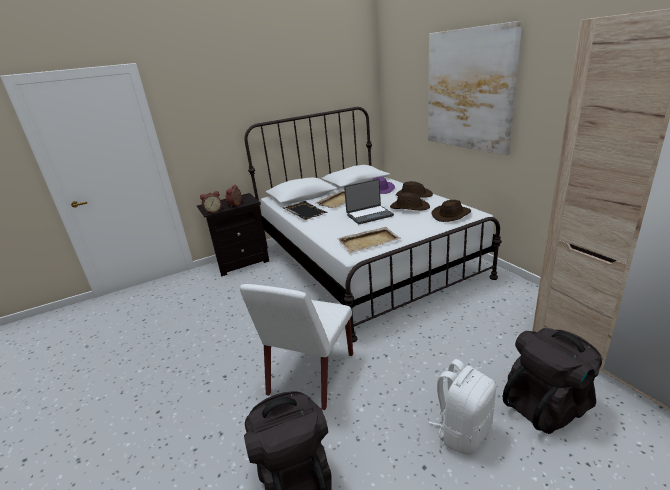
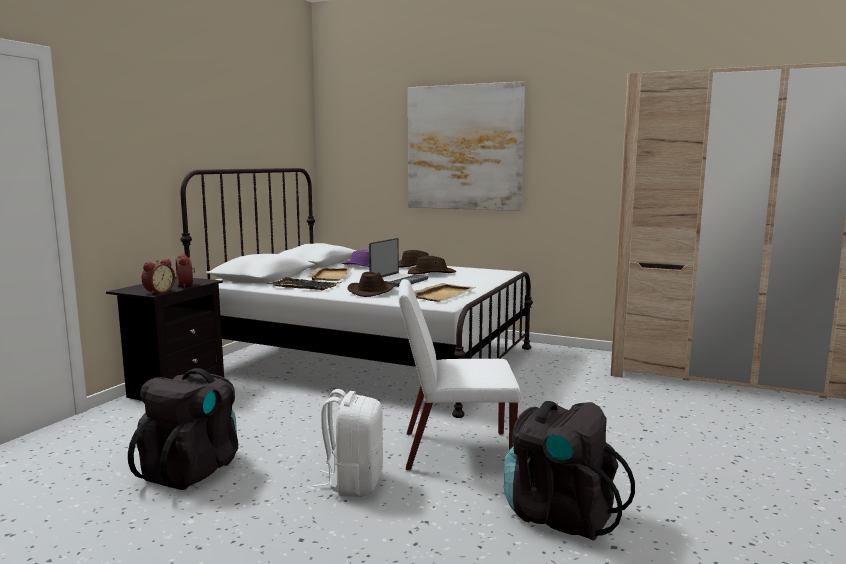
camera: 40 degrees left, 15 degrees down
(311, 375) = (455, 450): white chair -> white chair turned 105 degrees clockwise
(451, 215) = (487, 274): brown hat -> brown hat (372, 291)
(463, 431) = (646, 440): white backpack -> white backpack (354, 483)
(547, 405) = (677, 409): black backpack -> black backpack (192, 469)

